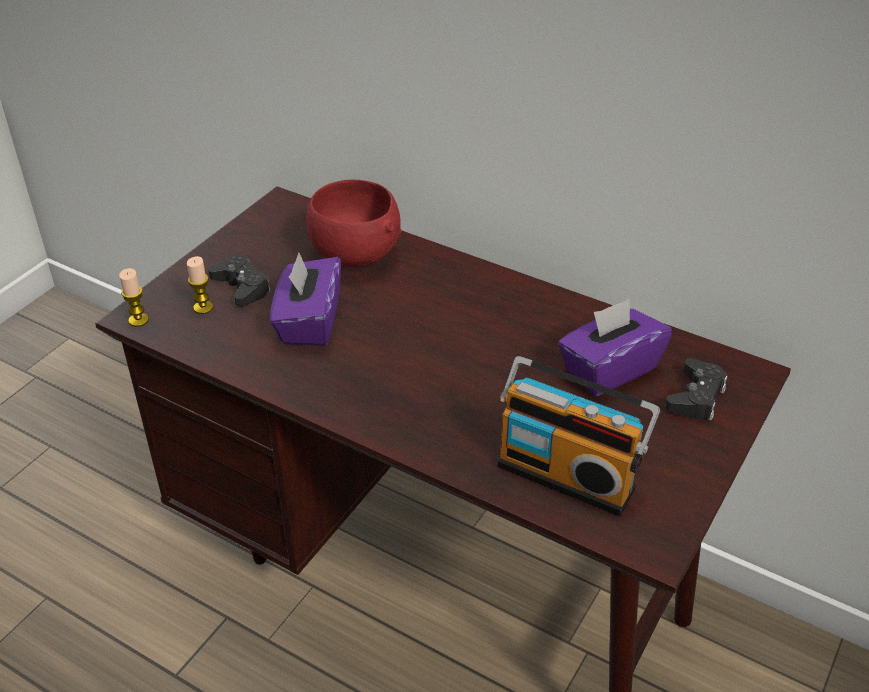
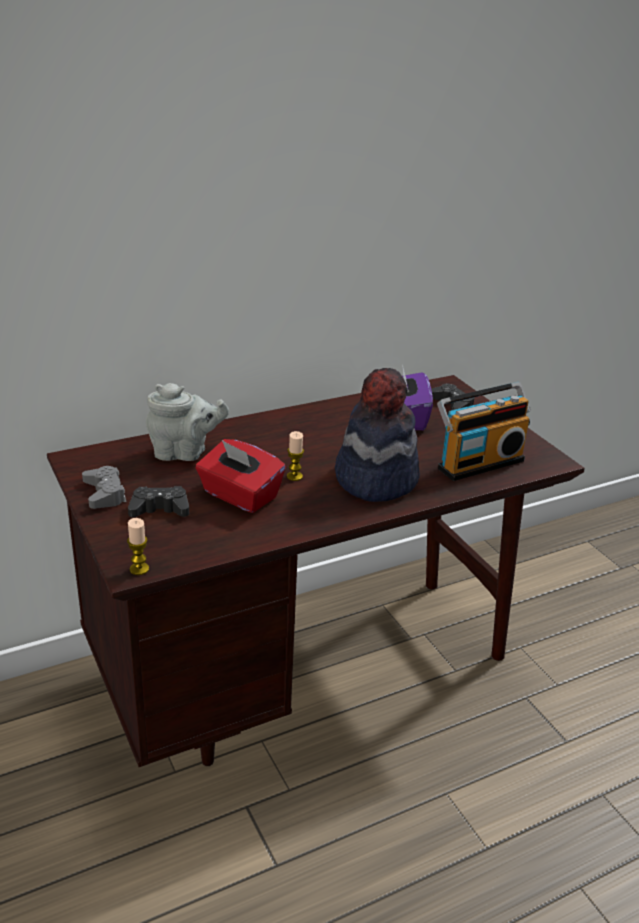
camera: 60 degrees left, 10 degrees down
(203, 308) = (163, 534): candle -> candle (294, 476)
(239, 246) = (104, 493): none -> grey game controller
(309, 322) = (239, 496): purple tissue box -> red tissue box
(354, 255) = (184, 453): red bowl -> grey teapot
(437, 400) = (375, 478): none -> hat

